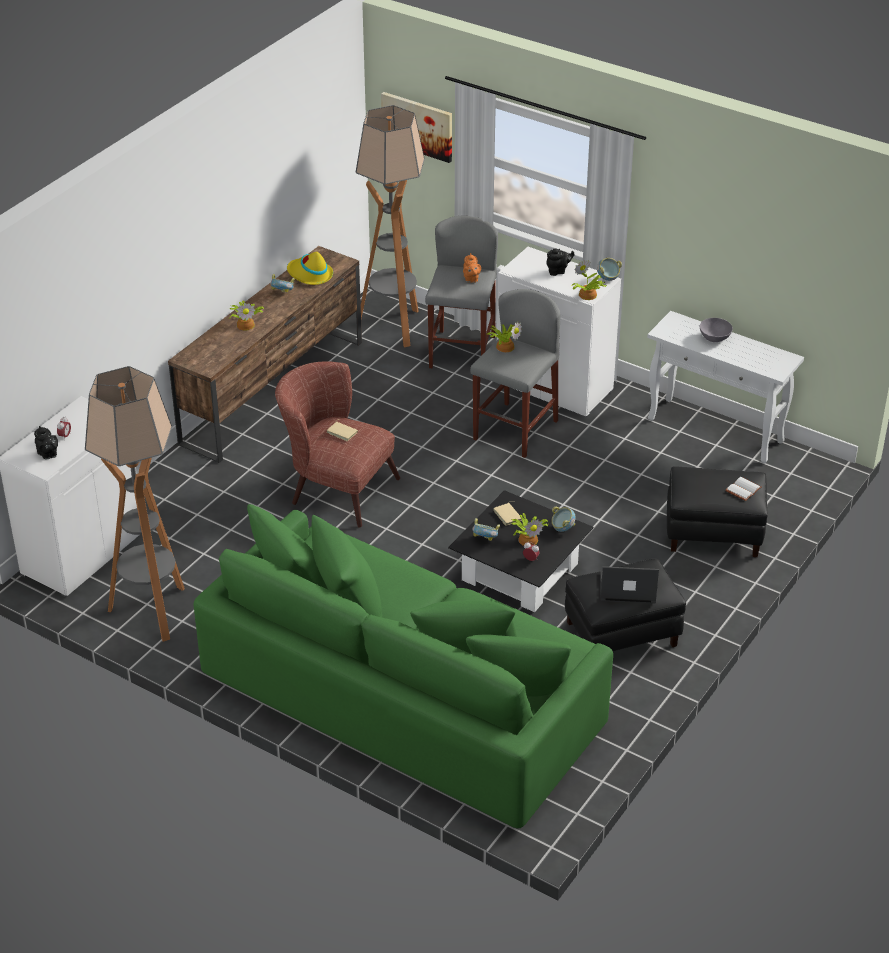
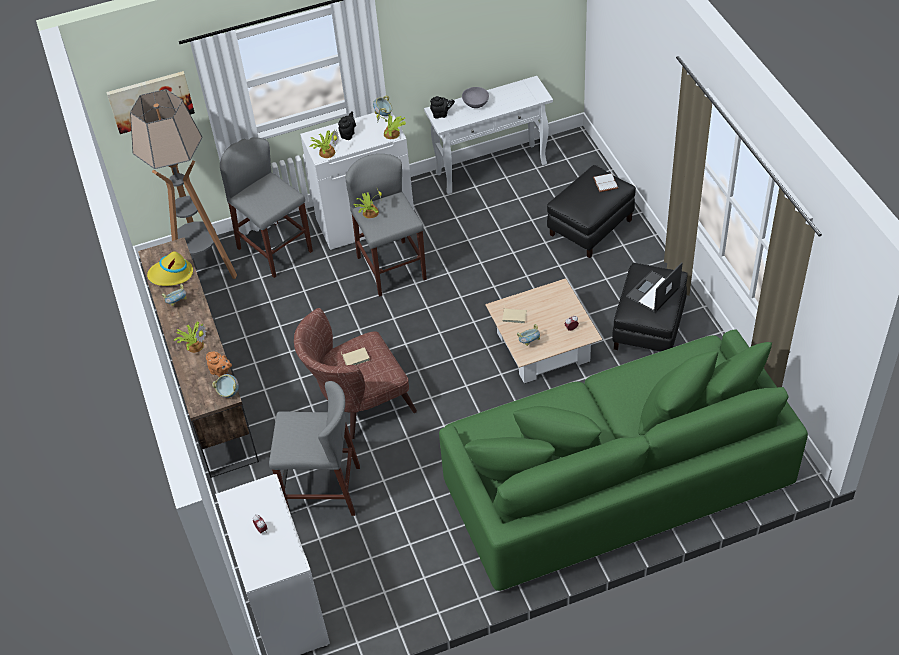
camera: 50 degrees left, 10 degrees up
(48, 455) = (276, 553): black teapot -> black teapot (441, 114)
(152, 612) = (397, 592): floor lamp -> none
(222, 514) = (323, 490): none -> grey stool
(471, 279) = (271, 189): orange teapot -> orange teapot (221, 372)
(520, 572) = (543, 347): black coffee table -> beige coffee table
(528, 539) = (549, 318): potted plant -> potted plant (326, 152)
(562, 528) = (553, 295): bowl -> bowl (228, 393)

